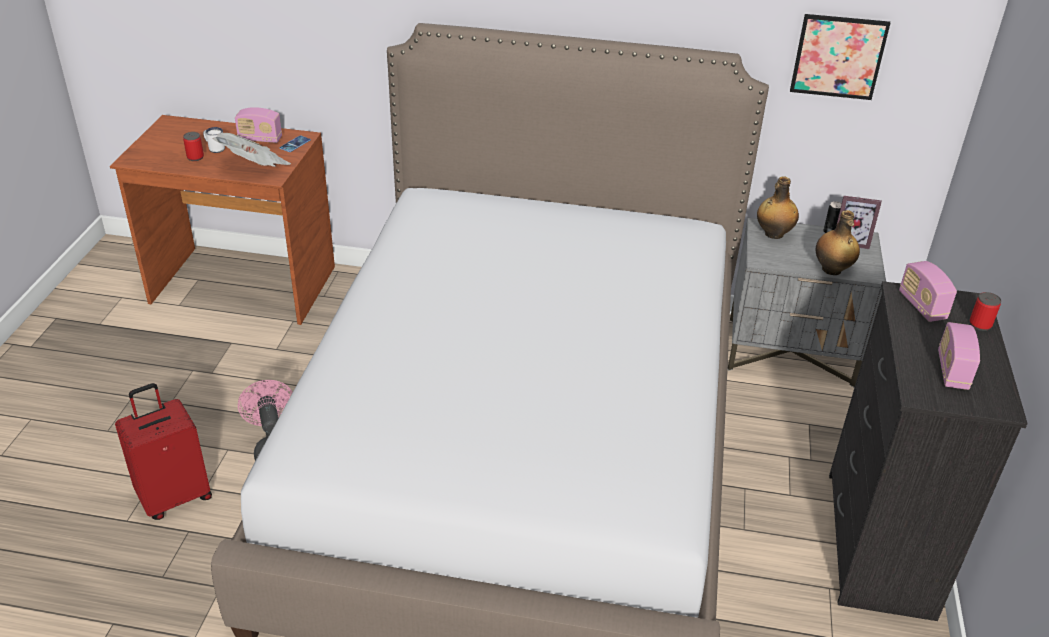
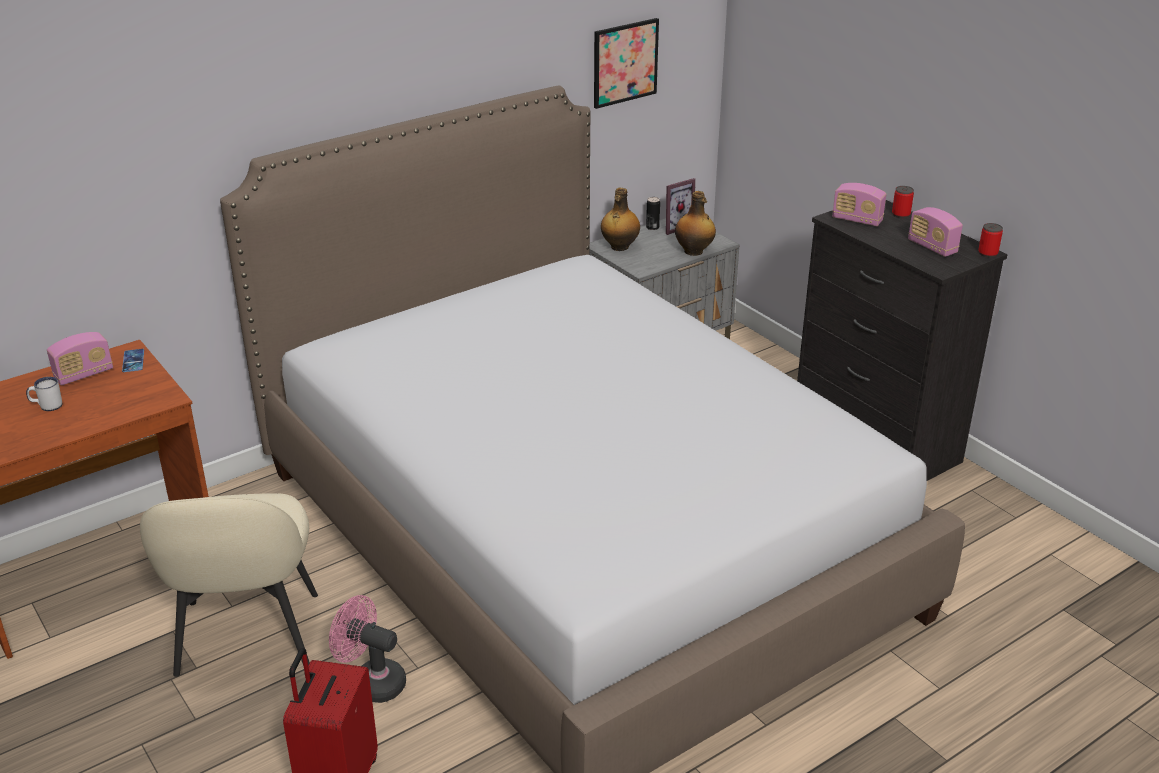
camera: 45 degrees left, 5 degrees down
(195, 157) = (41, 424): can -> can (987, 253)
(255, 167) = (129, 399): newspaper -> none
(256, 373) = (247, 637): none -> beige chair

